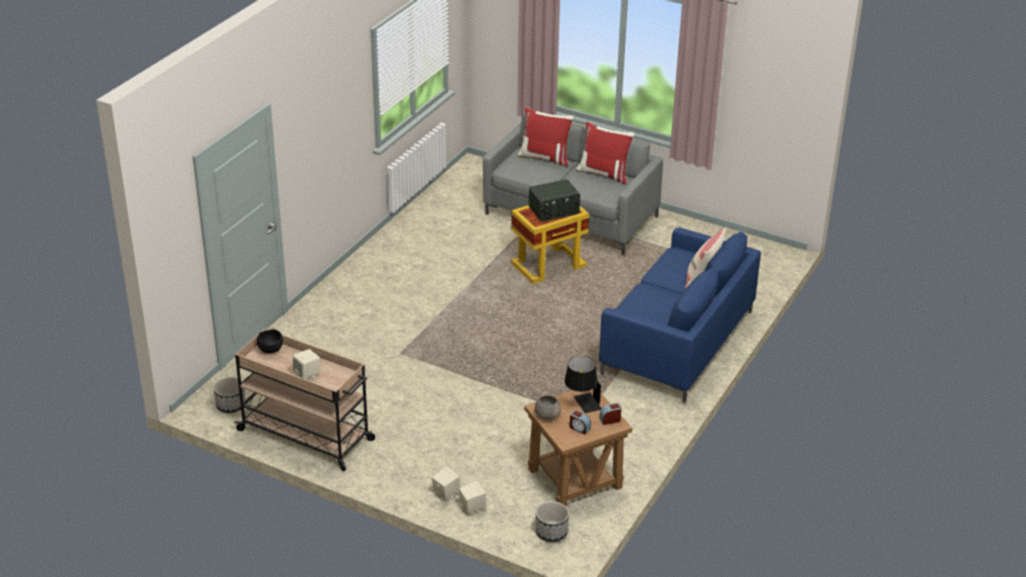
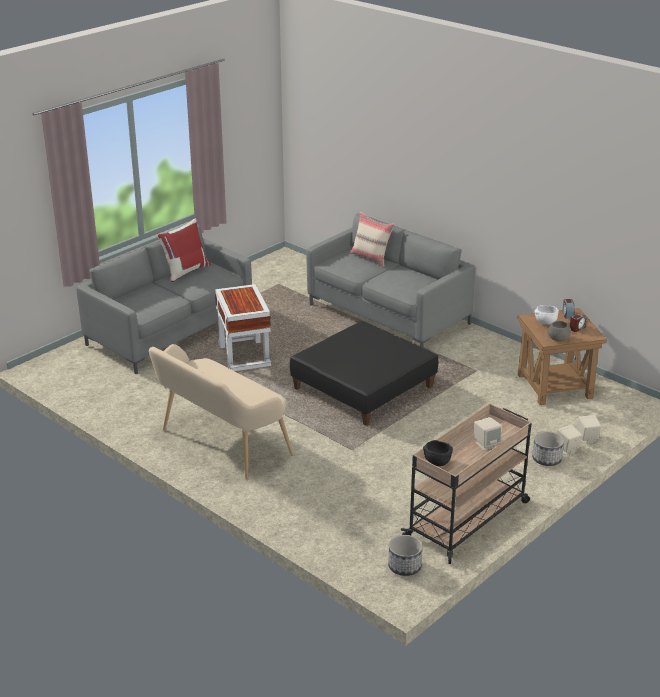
camera: 75 degrees left, 5 degrees down
(386, 280) = (220, 444): none -> beige bench
(514, 346) = (363, 388): none -> black ottoman
(545, 157) = (135, 293): red pillow -> none
(549, 264) = (244, 353): yellow side table -> white side table
(551, 532) = (620, 406): planter -> planter (547, 459)
(554, 211) = (242, 298): radio -> none
(581, 404) = (545, 323): black table lamp -> white bowl
(677, 343) = (388, 315): blue sofa -> grey sofa

